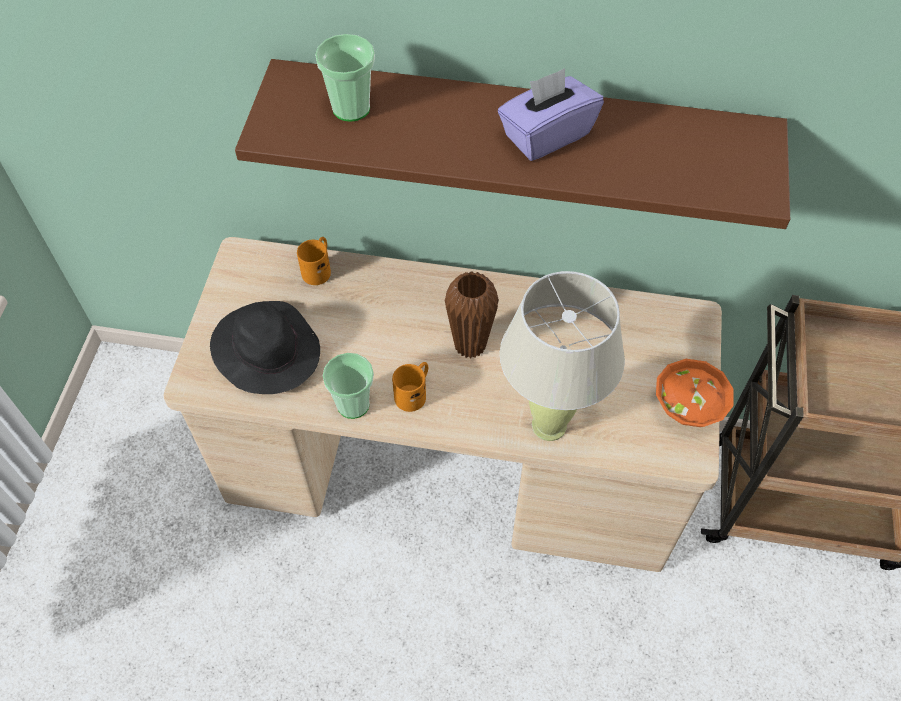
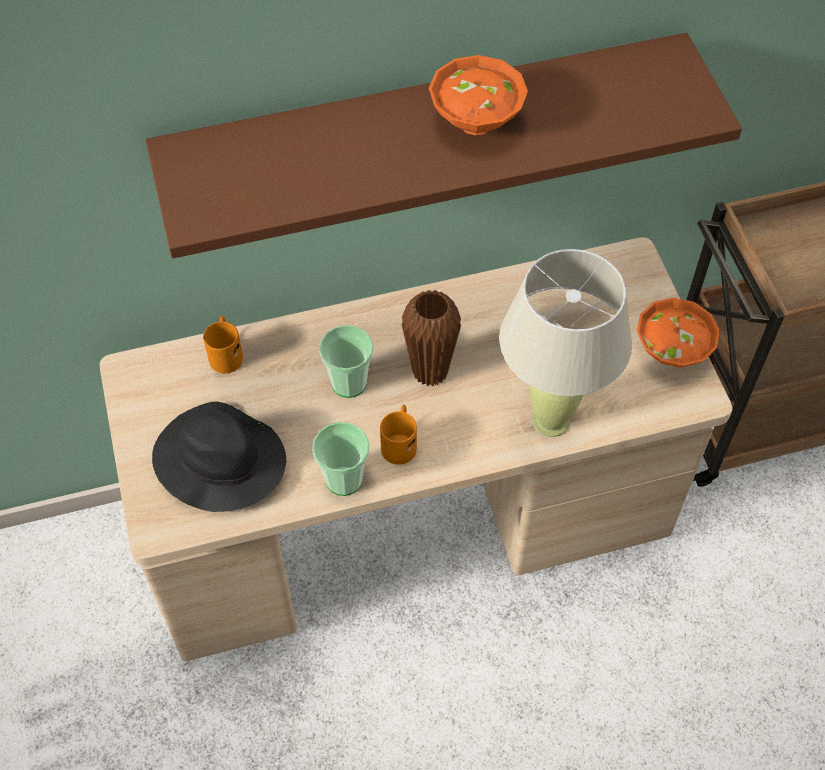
camera: 25 degrees left, 0 degrees up
(351, 108) = (265, 163): cup -> cup (349, 383)
(546, 135) = (476, 124): purple tissue box -> orange bowl

